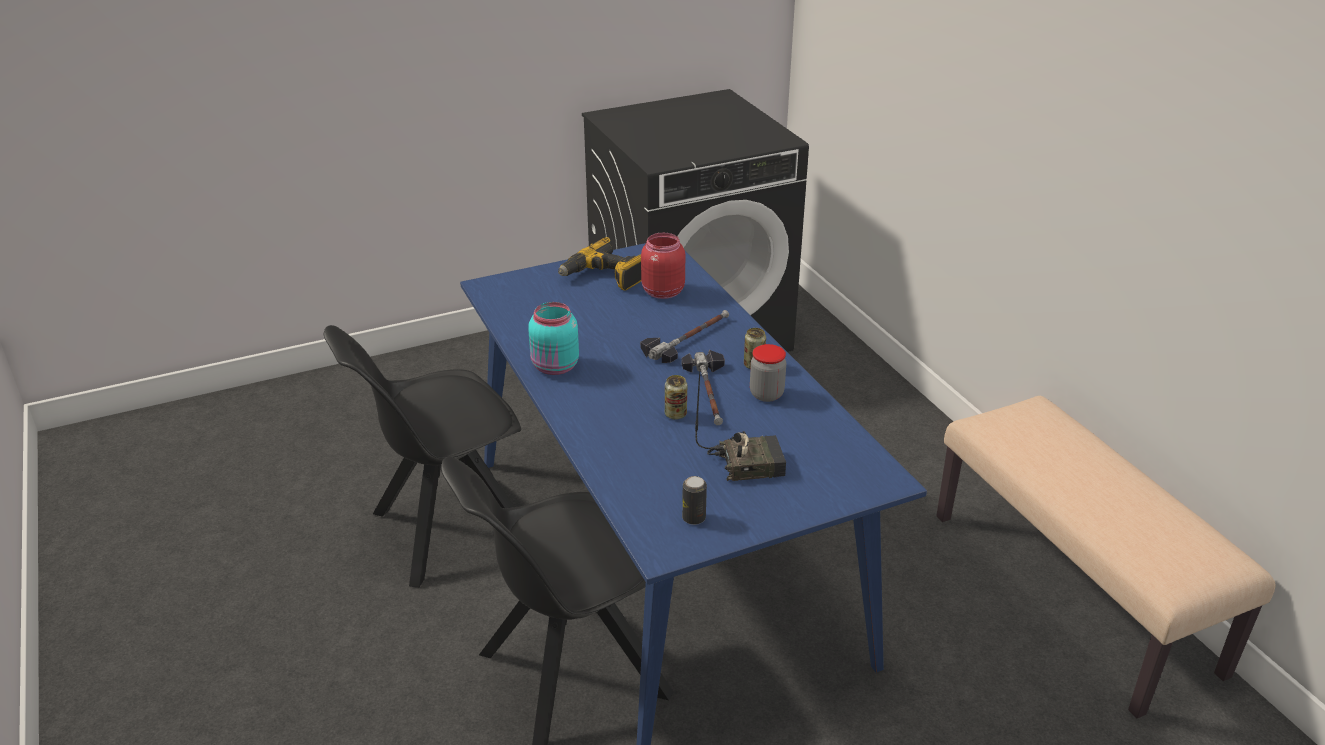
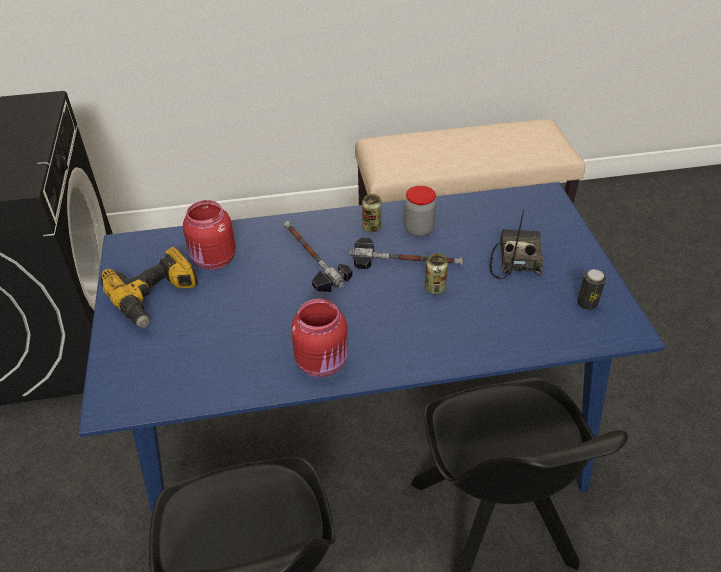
camera: 75 degrees left, 10 degrees up
(555, 367) = (323, 362): turquoise jar -> red jar

